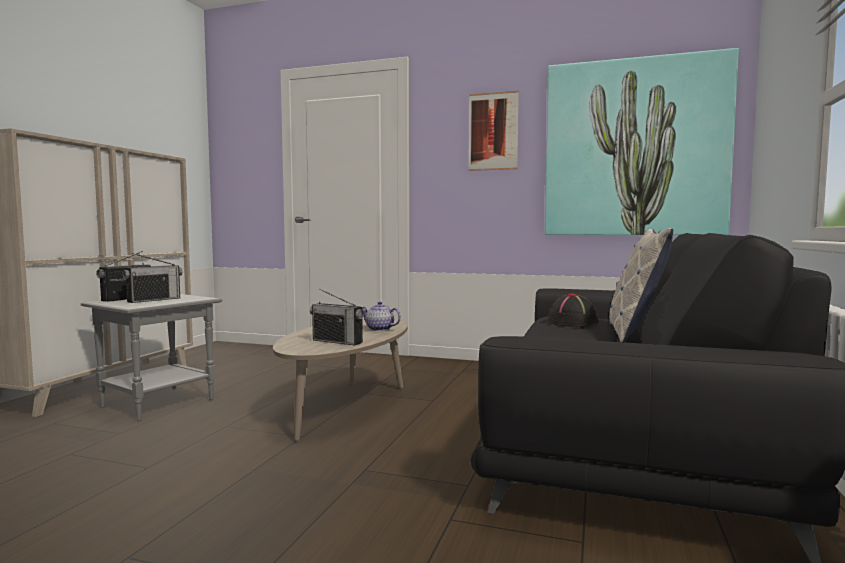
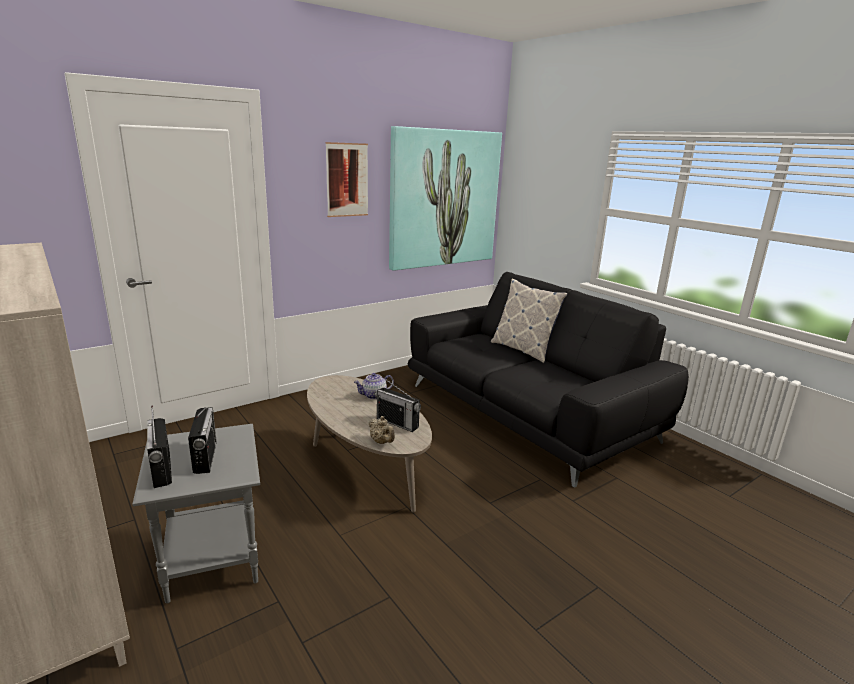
camera: 55 degrees left, 15 degrees up
(290, 344) = (382, 442): none -> beige teapot
(337, 341) = (397, 423): radio -> radio turned 60 degrees clockwise
(572, 322) = (477, 348): black hat -> none

